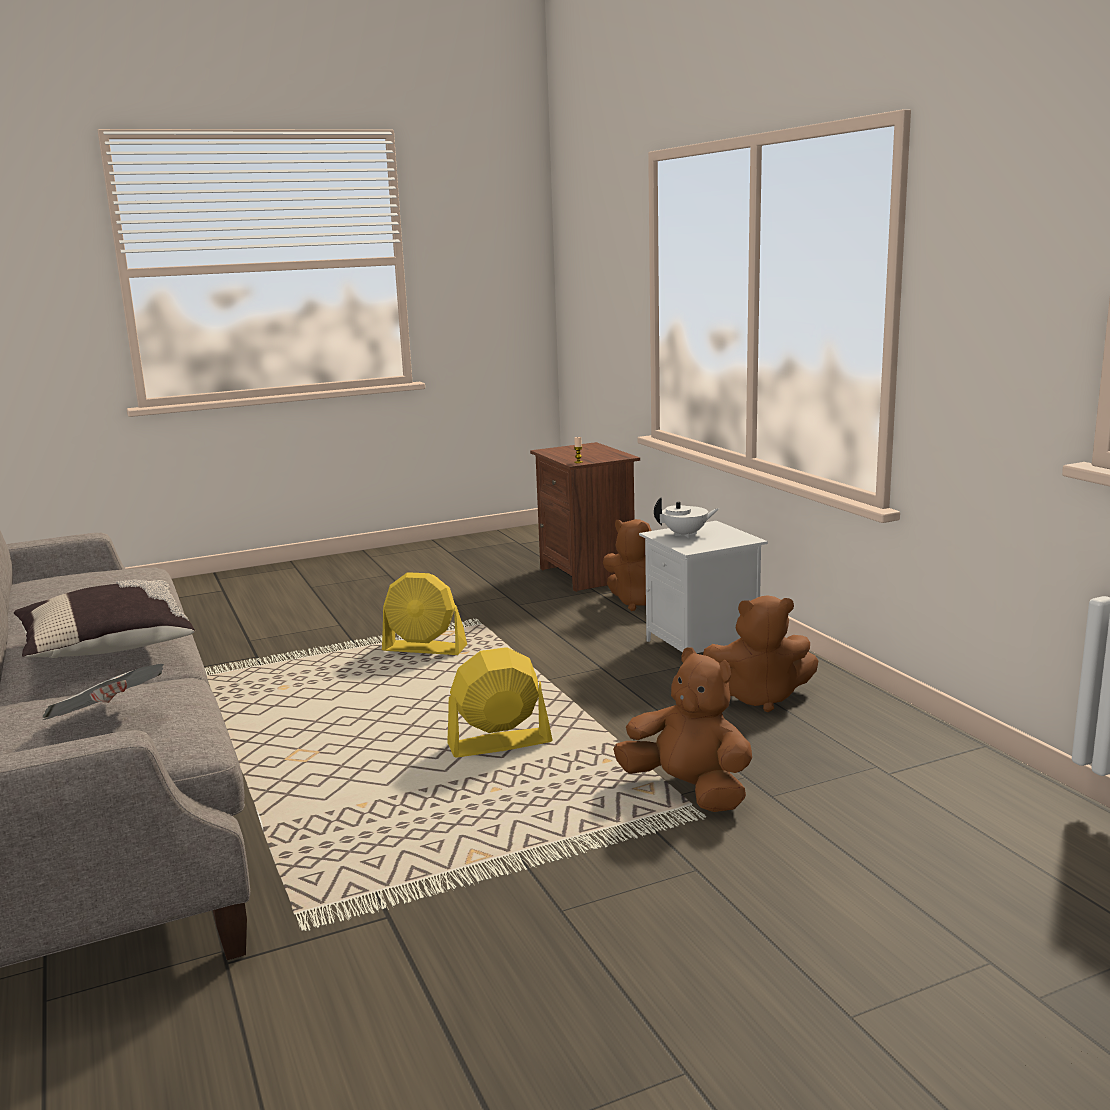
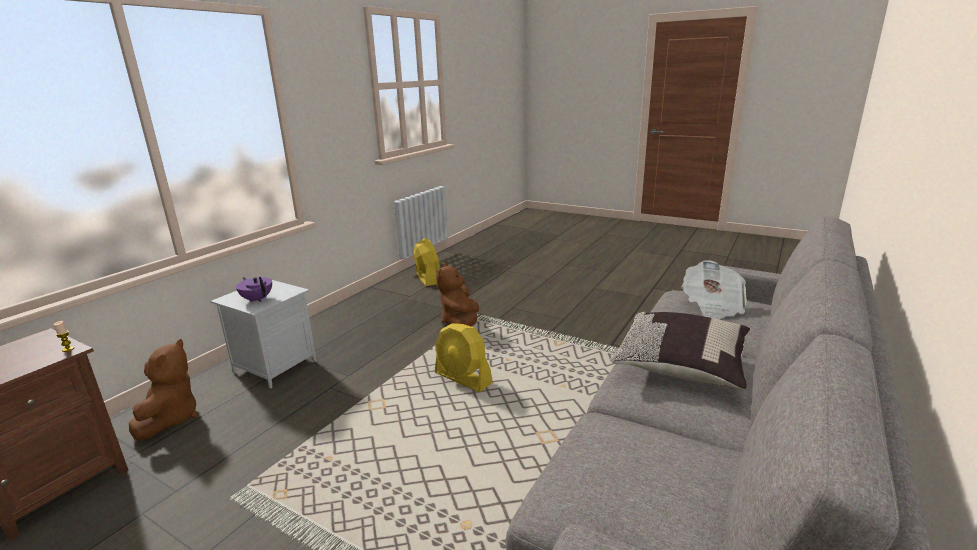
camera: 125 degrees left, 5 degrees up
(425, 649) = (327, 488): yellow fan -> yellow fan (427, 278)
(686, 535) = (257, 299): white teapot -> purple teapot
(759, 697) = (350, 332): brown plush toy -> none

